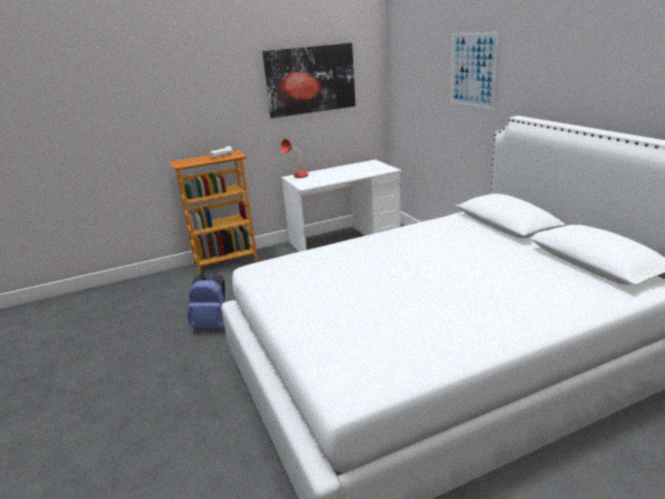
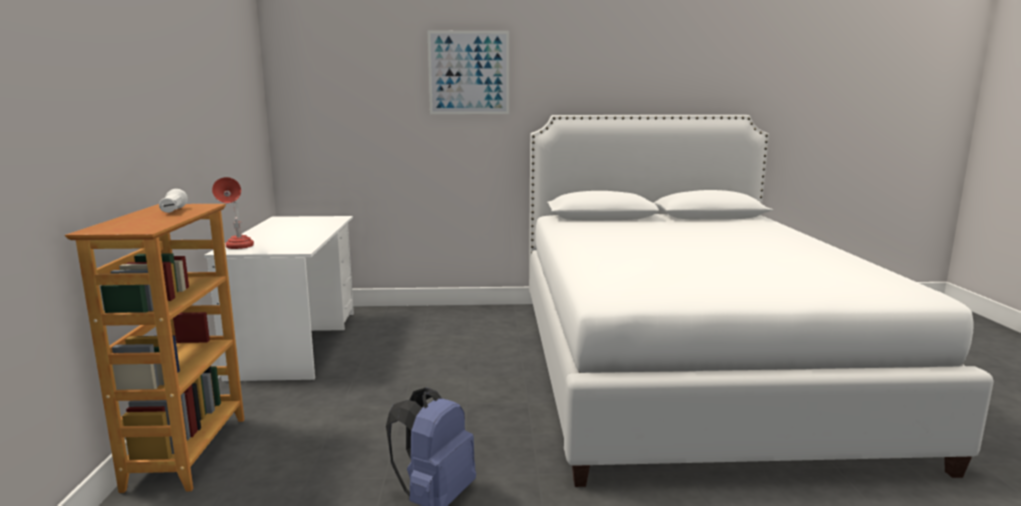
camera: 70 degrees left, 10 degrees down
(310, 80) = (214, 79): picture -> none

